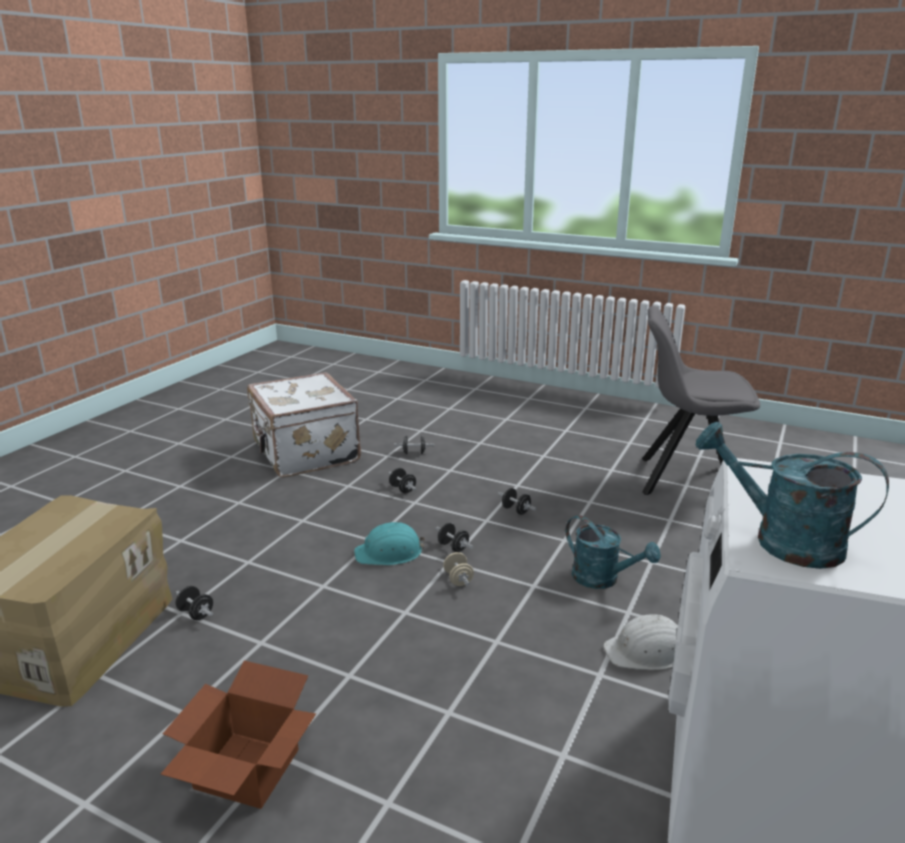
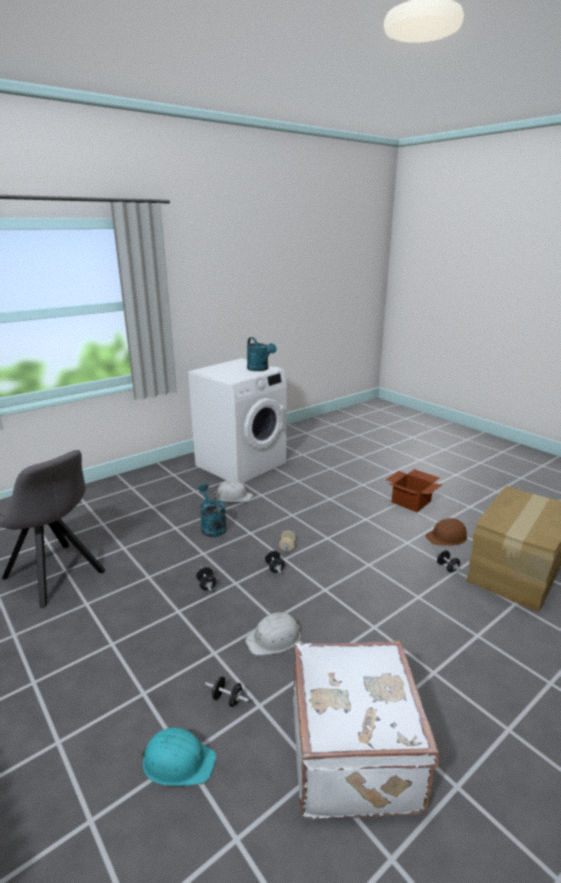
camera: 155 degrees left, 0 degrees up
(179, 677) = (447, 537): none -> brown hard hat
(389, 553) = (318, 576): turquoise hard hat -> turquoise hard hat (178, 761)
(402, 489) = (274, 639): black dumbbell -> white hard hat

